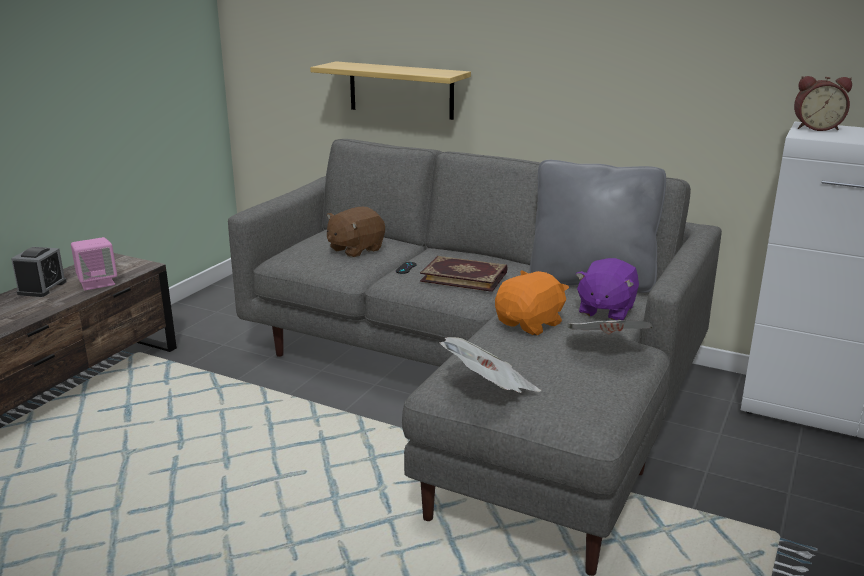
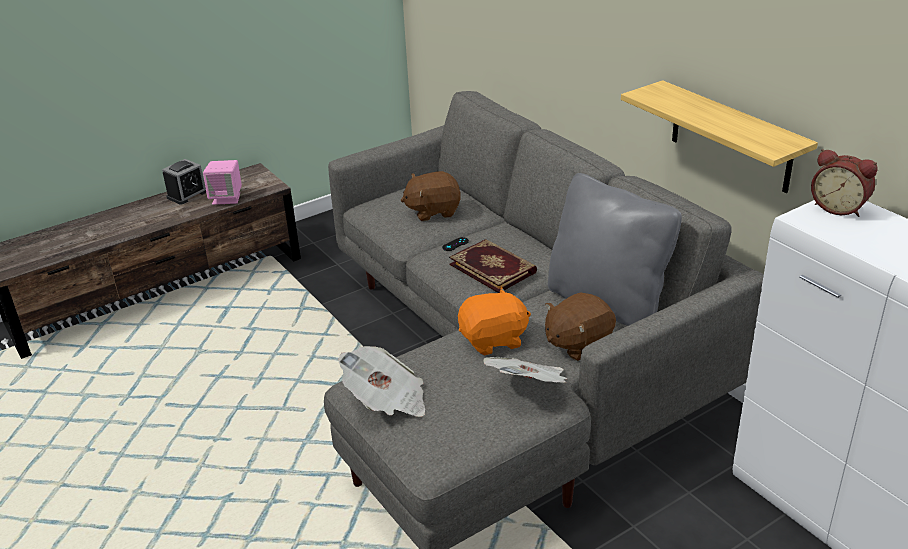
camera: 30 degrees right, 10 degrees up
(401, 90) = (523, 51): shelf -> shelf (731, 137)
(605, 310) = (577, 343): purple plush toy -> brown plush toy

